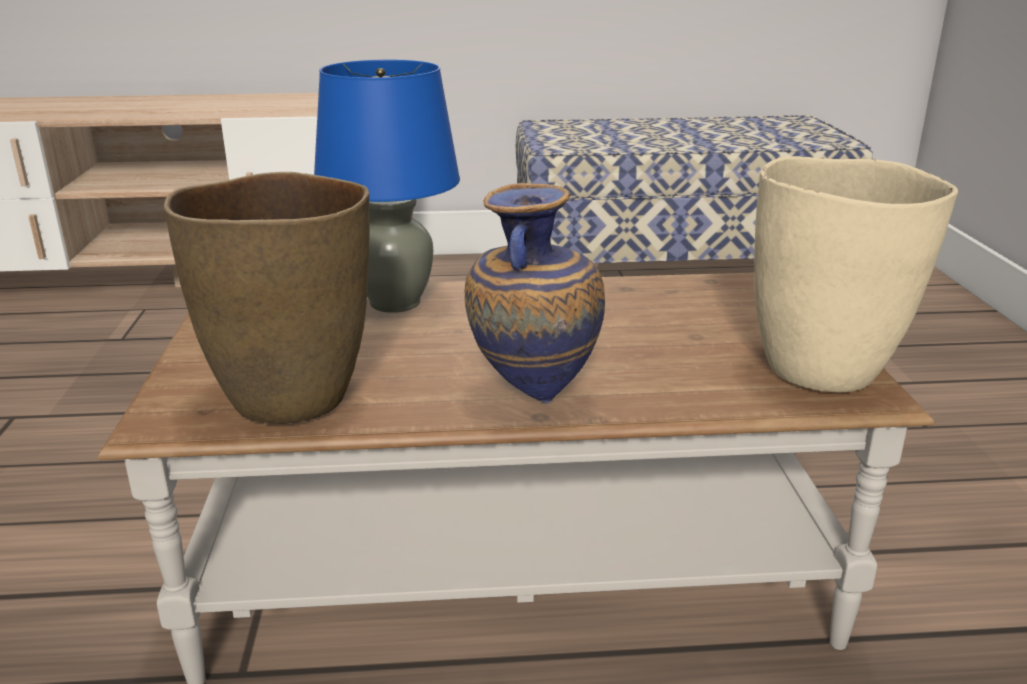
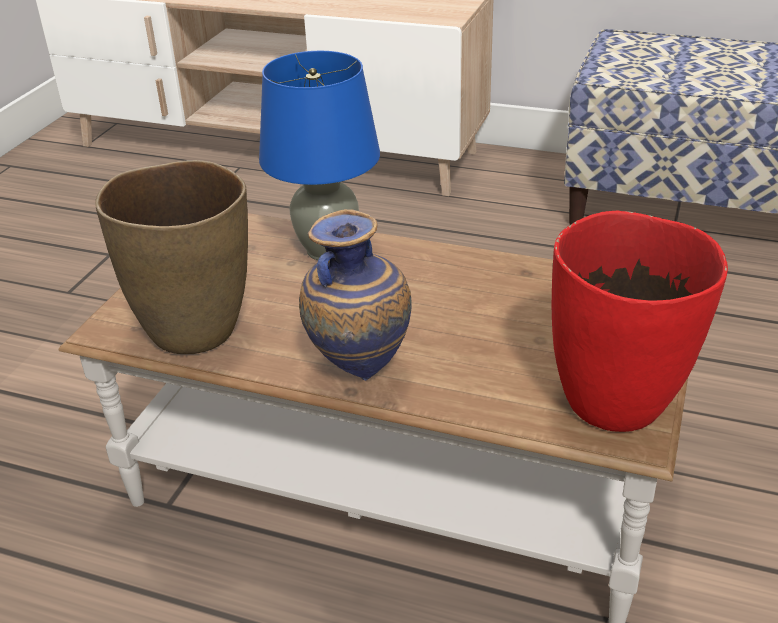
camera: 25 degrees right, 10 degrees up
(822, 369) = (617, 402): beige vase -> red vase

